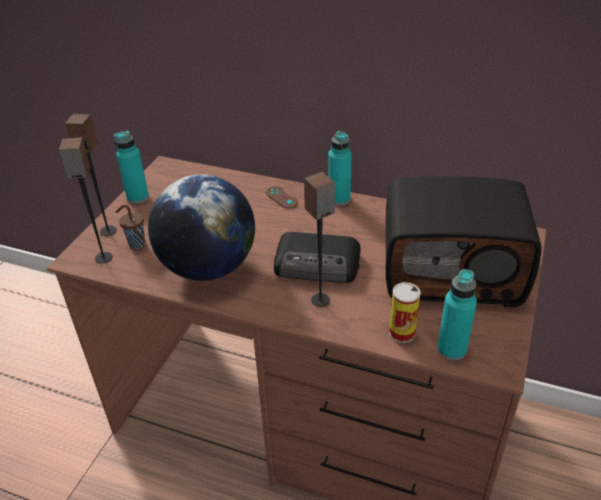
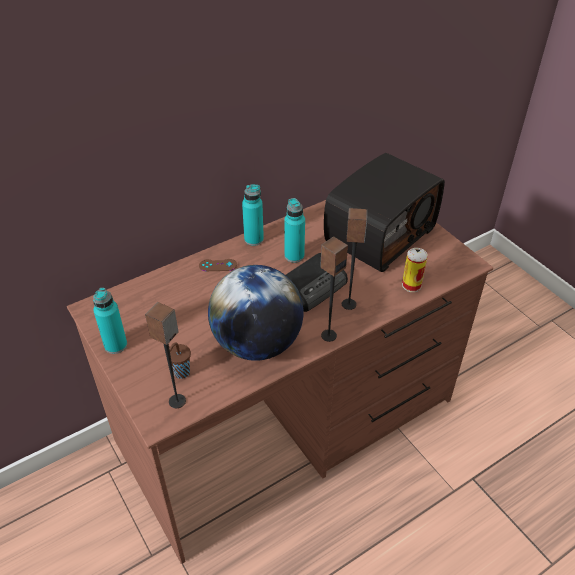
camera: 55 degrees left, 5 degrees up
(108, 230) = (142, 383): speaker -> speaker (328, 335)
(452, 349) = (442, 273): turquoise bottle -> turquoise bottle (294, 256)

